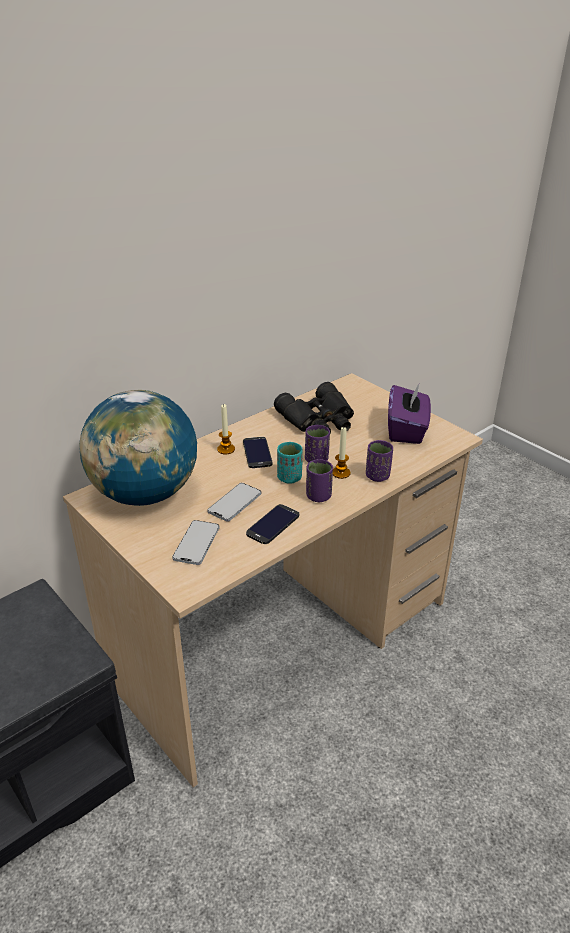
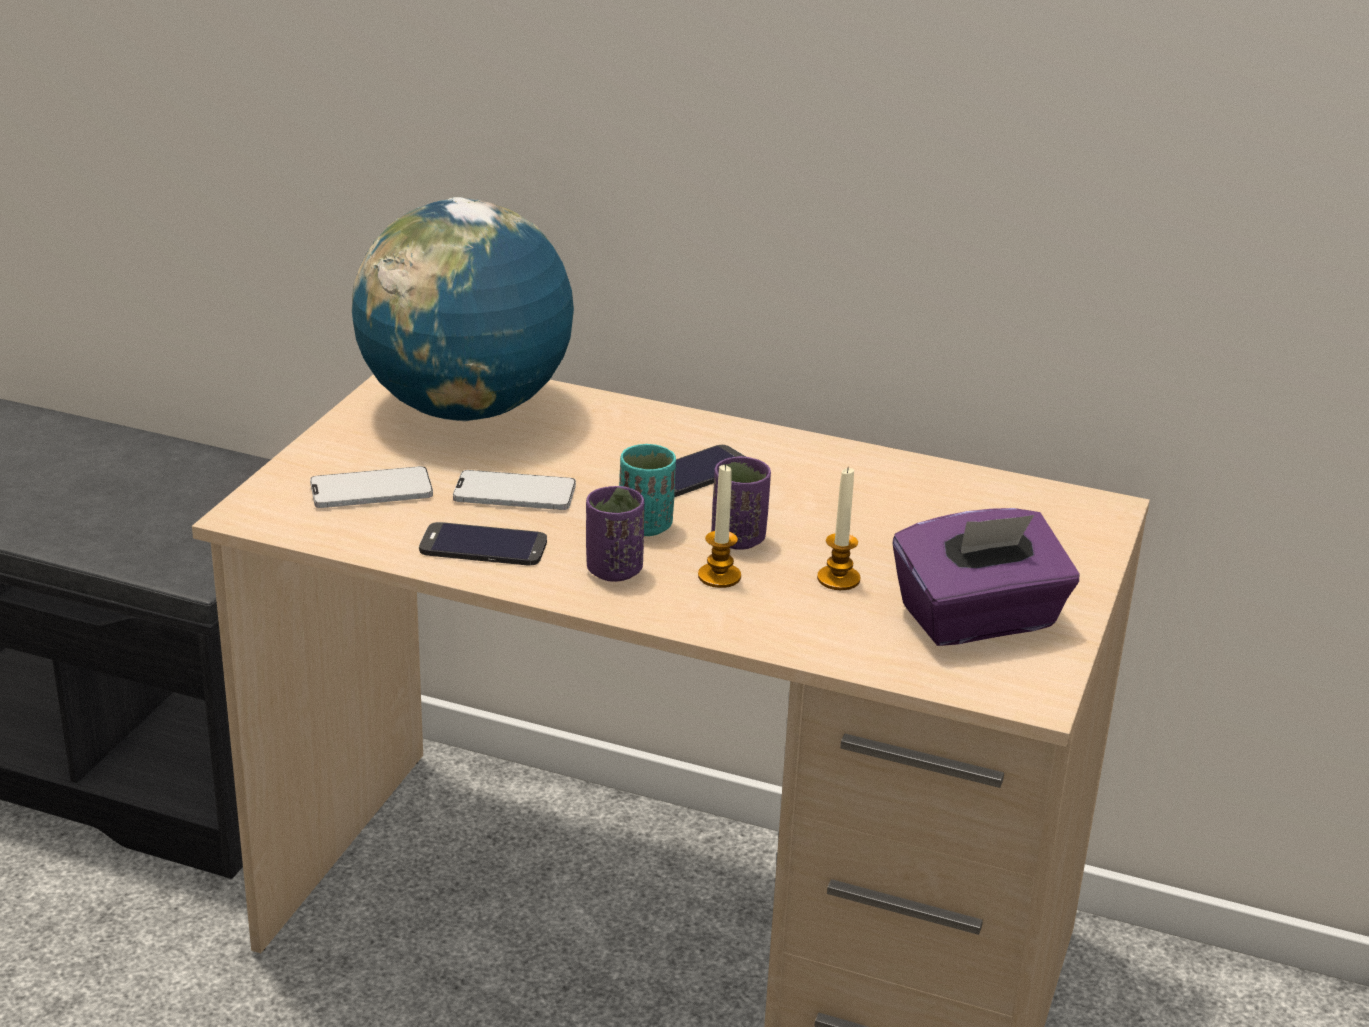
camera: 60 degrees right, 5 degrees down
(226, 449) = (674, 440): candle -> candle (838, 579)
(319, 420) = (892, 507): black binoculars -> none
(377, 476) = (751, 621): purple cup -> none

